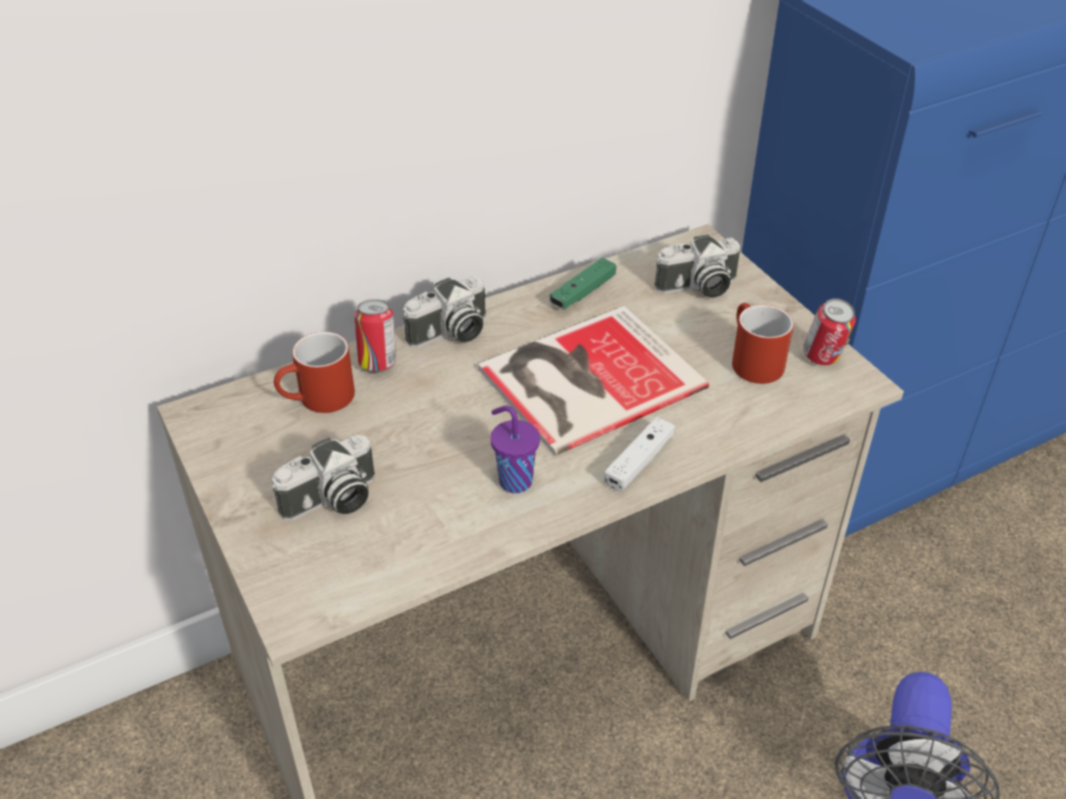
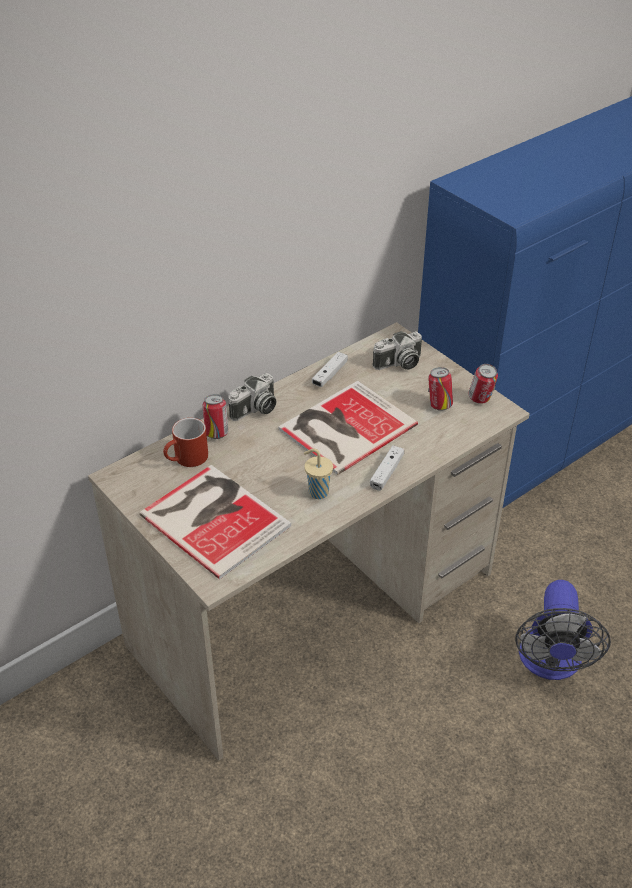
camera: 10 degrees left, 0 degrees up
(332, 501) = (214, 517): camera -> book
(513, 480) = (317, 492): purple cup -> beige cup
(583, 292) = (330, 375): green game controller -> white game controller
(751, 360) = (439, 405): red mug -> can

